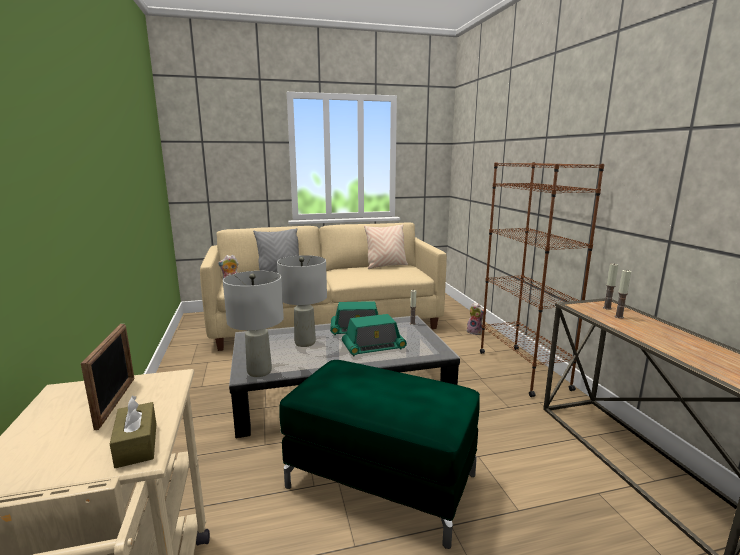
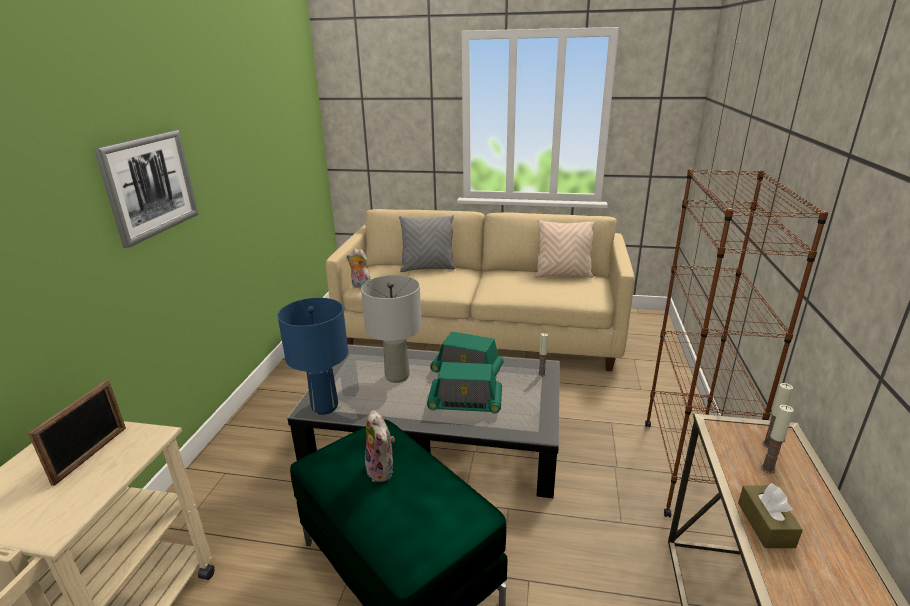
camera: 25 degrees right, 10 degrees up
(81, 170) = (150, 185): none -> picture
(137, 444) = (61, 515): brown tissue box -> brown tissue box (765, 524)
(259, 371) = (325, 406): grey table lamp -> blue table lamp
(475, 332) = (663, 389): plush toy -> plush toy (382, 470)

